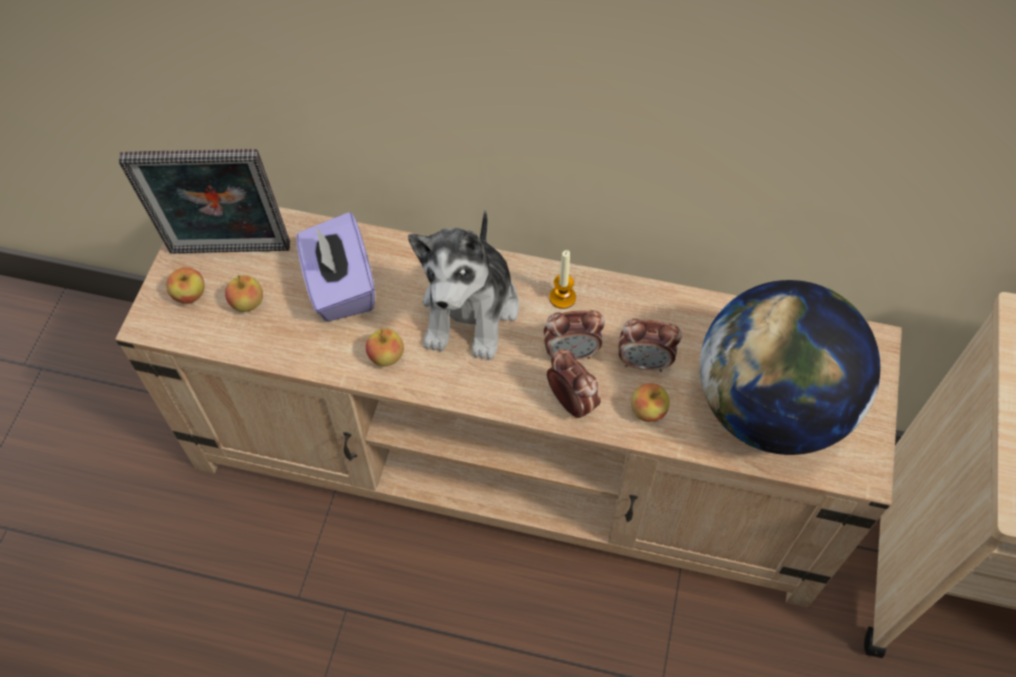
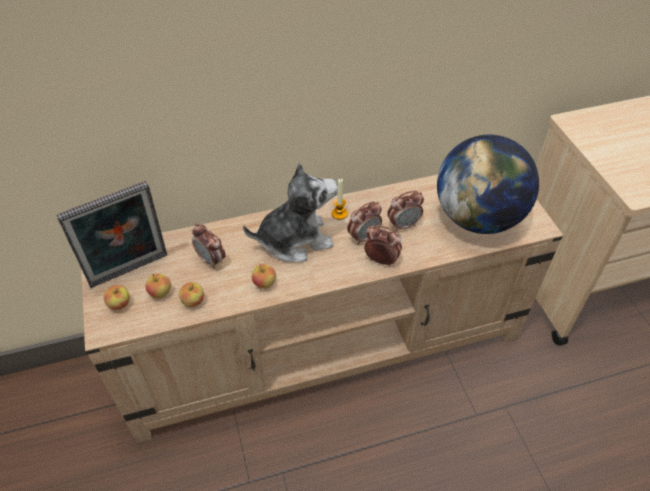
camera: 30 degrees left, 10 degrees down
(340, 286) = (211, 260): purple tissue box -> alarm clock
(470, 309) = (295, 240): plush toy -> plush toy turned 90 degrees counterclockwise
(648, 411) = (422, 246): apple -> apple (193, 301)

